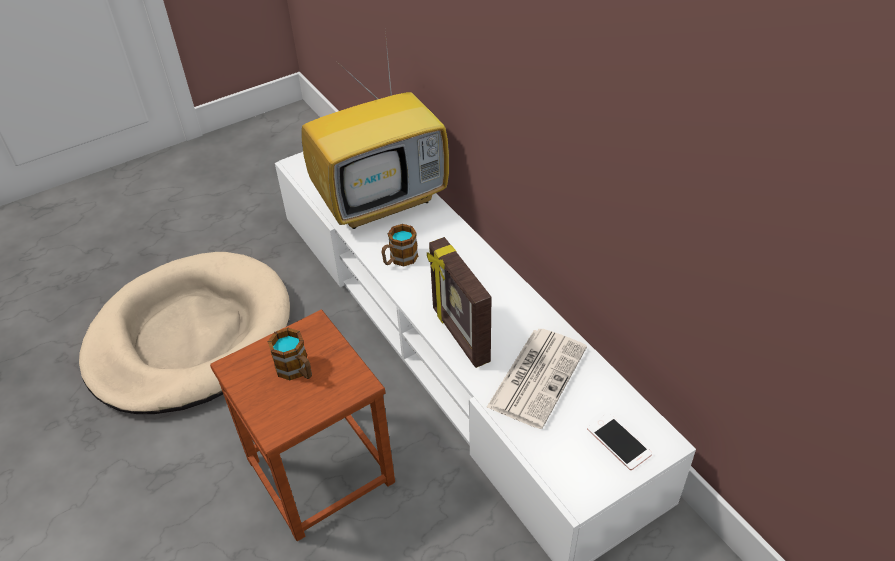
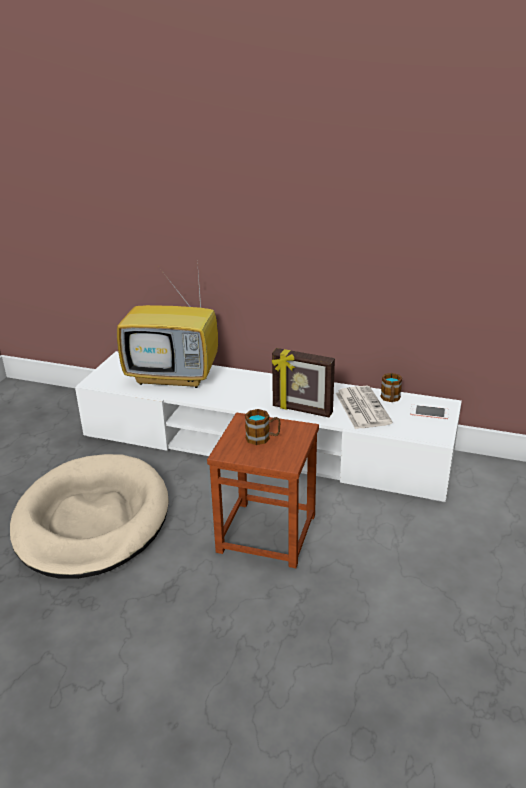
camera: 40 degrees left, 15 degrees down
(383, 199) = (175, 377): television -> television turned 75 degrees clockwise
(399, 259) = (224, 396): mug -> mug (390, 399)

